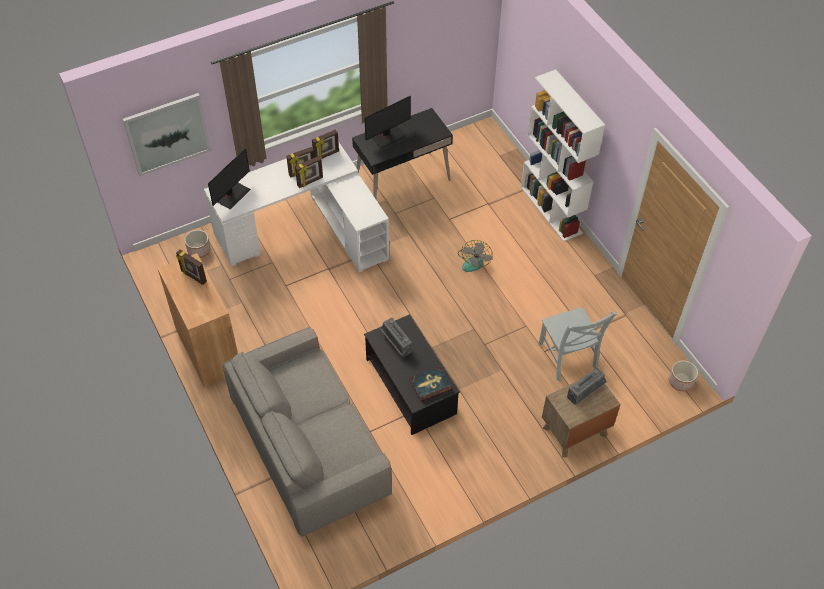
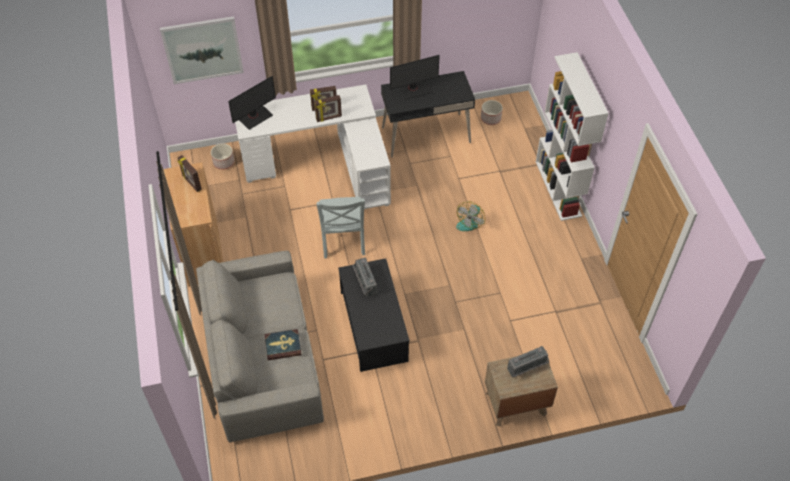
camera: 15 degrees right, 0 degrees up
(326, 155) = (351, 97): picture frame -> none
(430, 385) = (384, 328): book -> book (283, 345)
(568, 358) = (531, 332): grey chair -> grey chair (343, 241)
(681, 381) = (636, 378): planter -> planter (491, 118)

